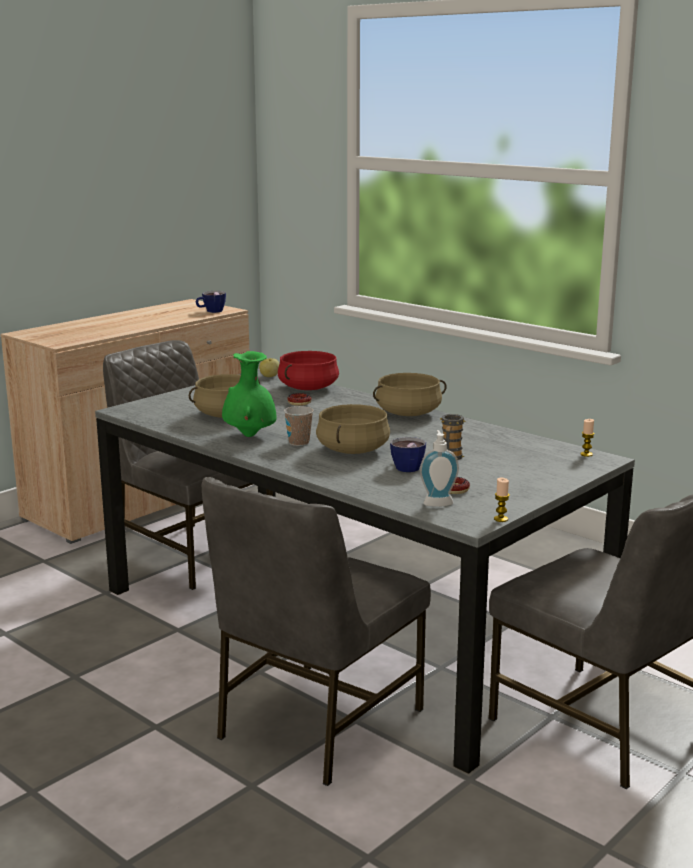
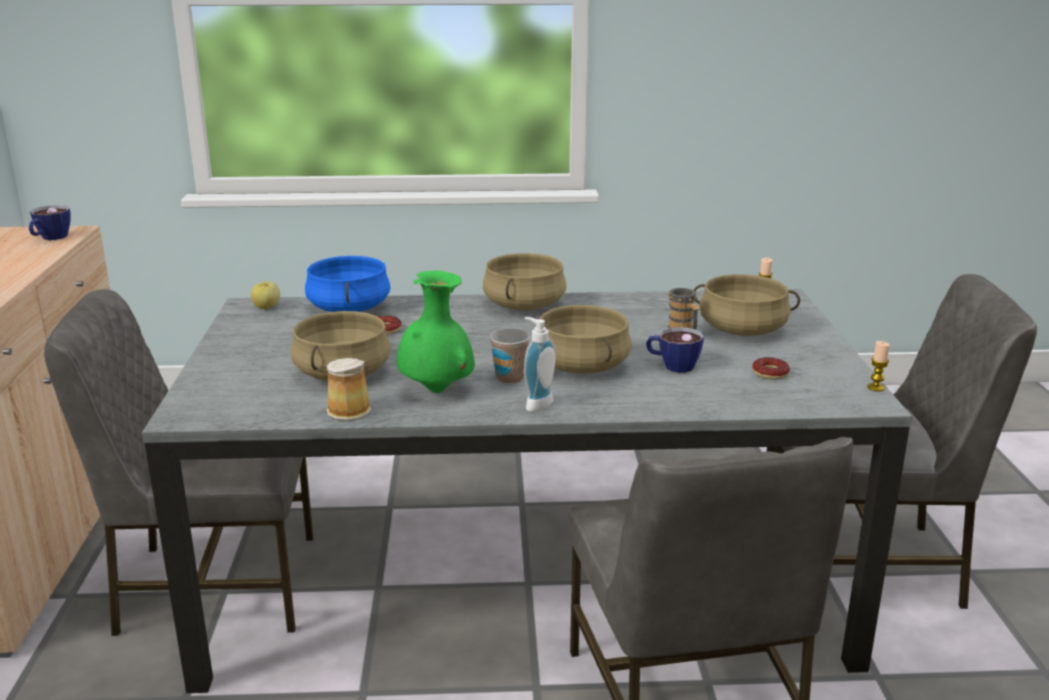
camera: 45 degrees left, 5 degrees up
(190, 430) = (349, 410): none -> mug
(308, 388) = (350, 308): red cooking pot -> blue cooking pot
(437, 502) = (793, 393): soap dispenser -> soap dispenser (536, 403)
(509, 465) = (743, 330): none -> beige cooking pot

